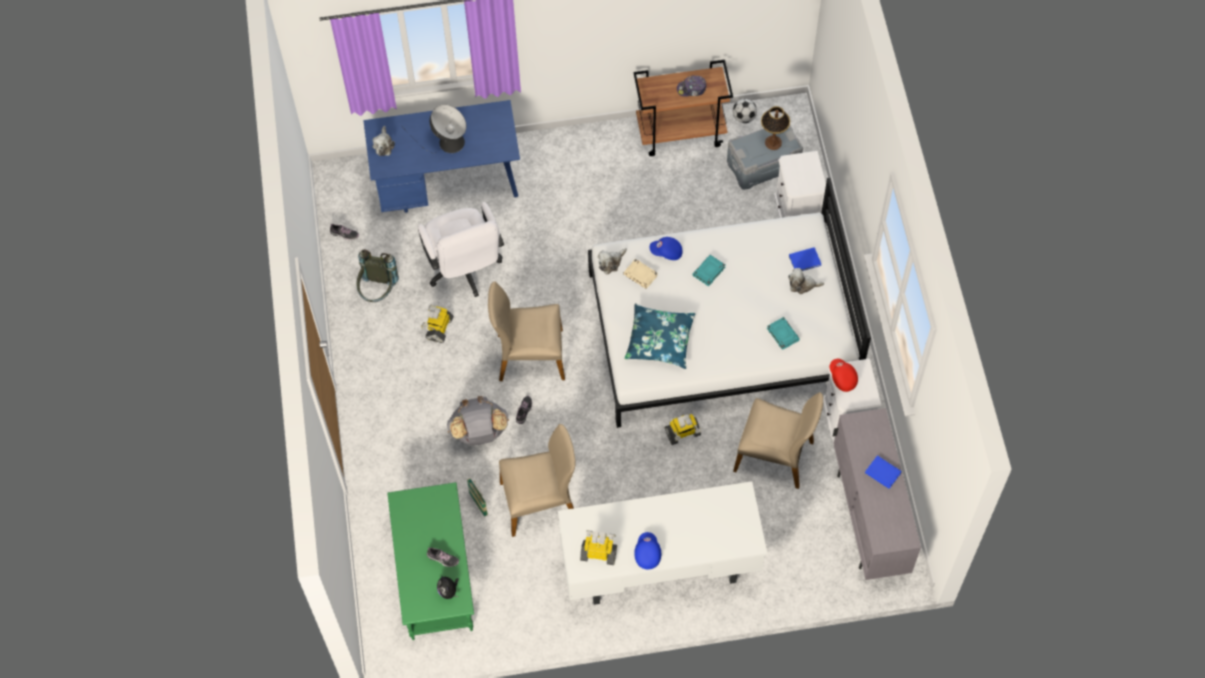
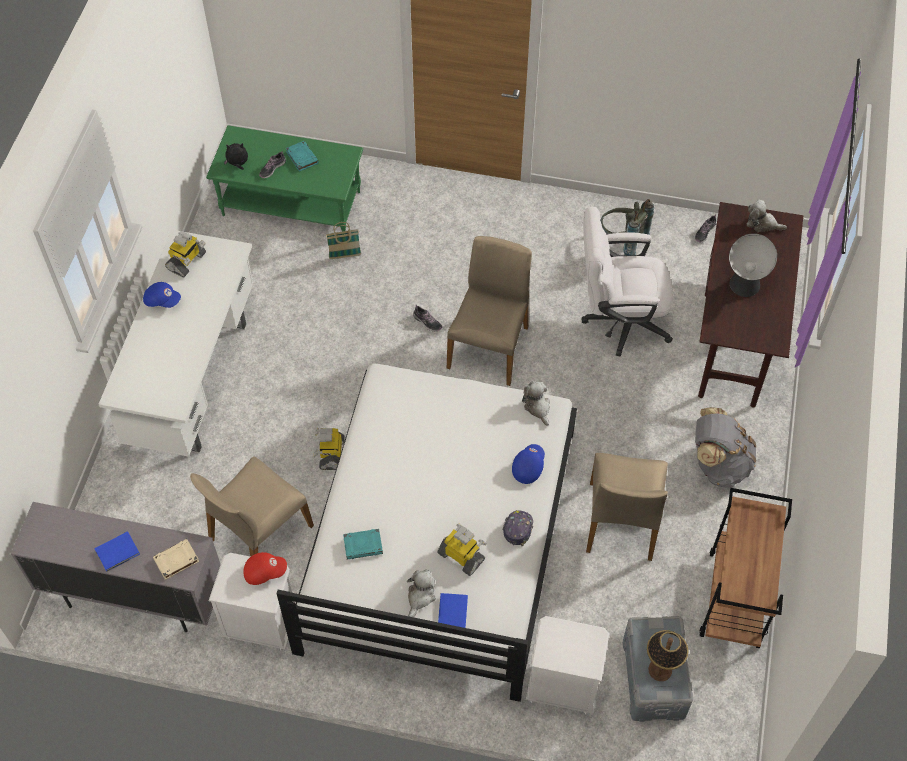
camera: 110 degrees right, 5 degrees down
(439, 328) = (557, 279): toy robot -> toy robot (462, 556)
(448, 186) = (735, 337): blue desk -> brown desk
(479, 433) = (421, 278): grey backpack -> grey backpack (718, 464)
(540, 501) = (321, 305): beige chair -> beige chair (621, 522)
(641, 275) = (508, 430): beige book -> beige book (176, 560)
(660, 340) = (416, 420): blue pillow -> none
(691, 89) = (748, 563): cap -> cap (517, 529)
(709, 272) = (482, 501): turquoise book -> turquoise book (301, 157)
(744, 117) = (735, 684): football -> none

